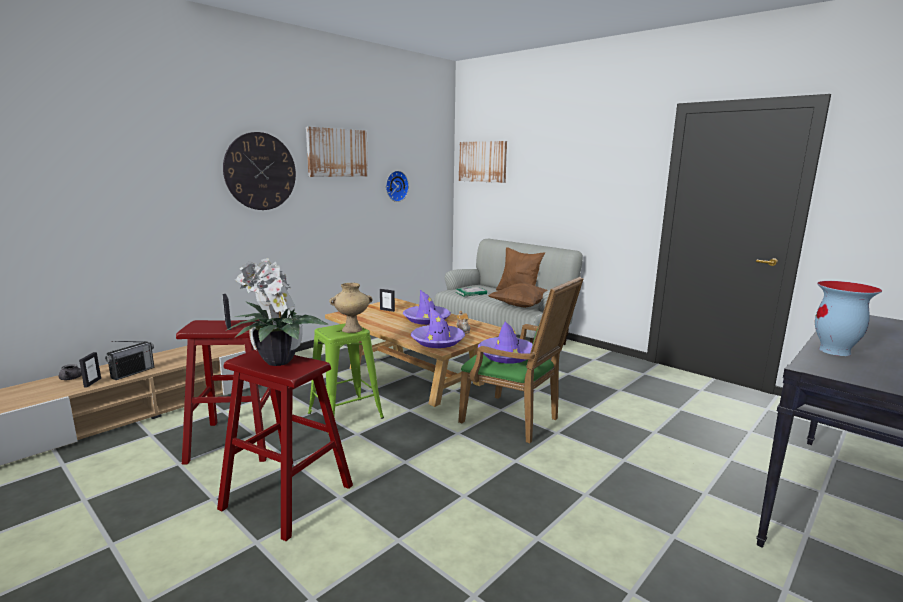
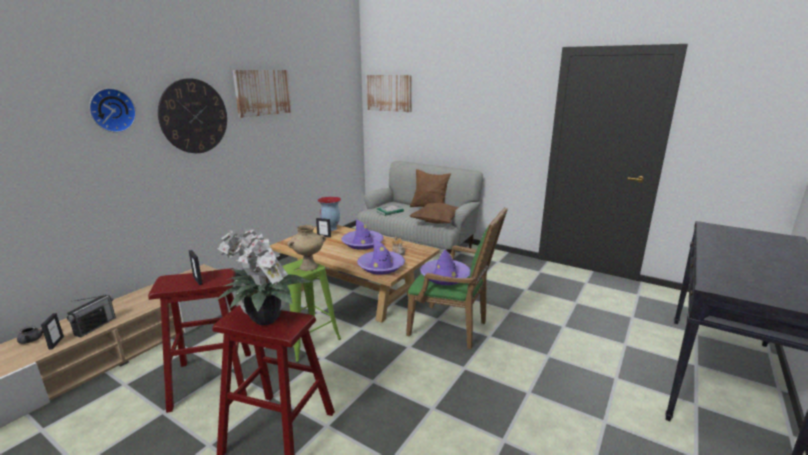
camera: 10 degrees left, 5 degrees up
(395, 186) = (315, 119): wall clock -> wall clock (111, 110)
(835, 351) = (720, 267): vase -> vase (331, 229)

